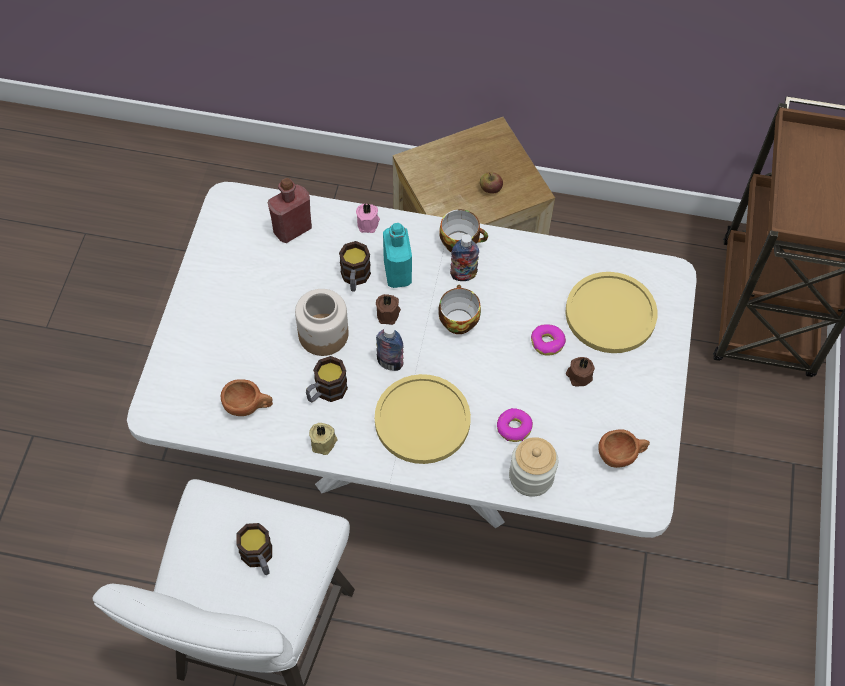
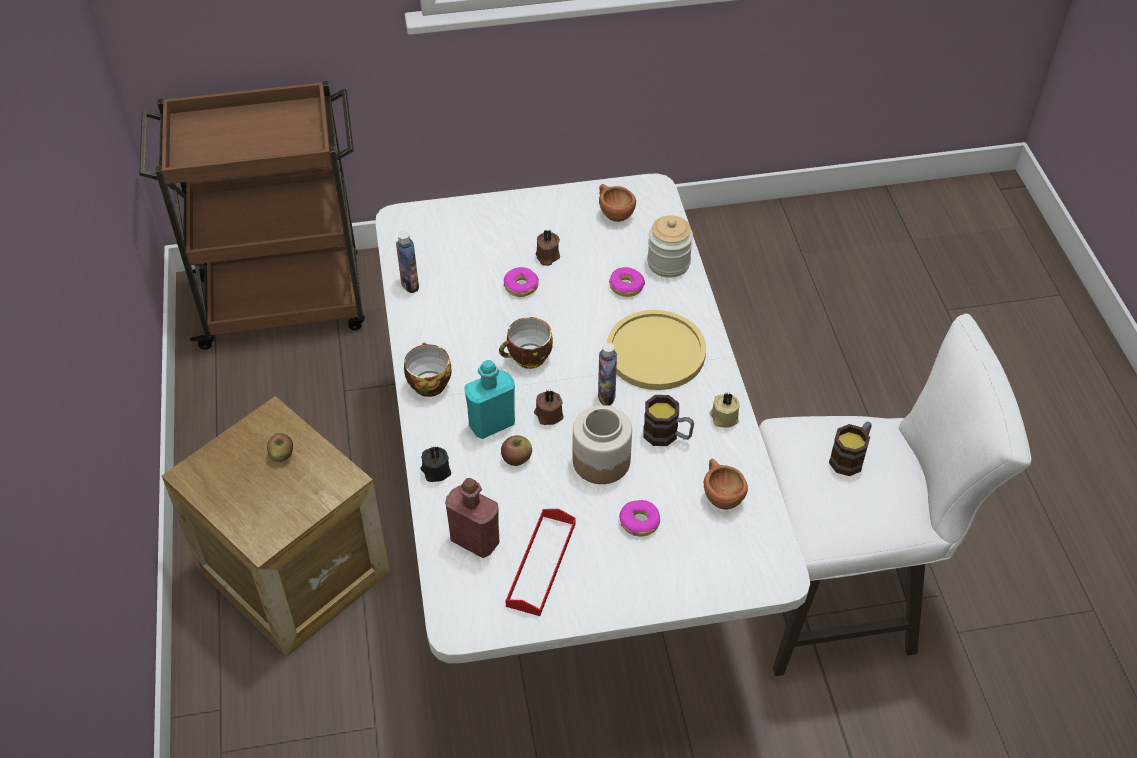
camera: 110 degrees left, 10 degrees down
(250, 263) = (541, 564): none -> red tray
(252, 339) = (639, 522): none -> donut
(355, 278) = (516, 458): mug -> apple
(368, 223) = (435, 471): pink candle -> black candle
(463, 275) = (470, 369): bottle -> bottle (410, 284)
(610, 314) = (465, 251): yellow plate -> none

